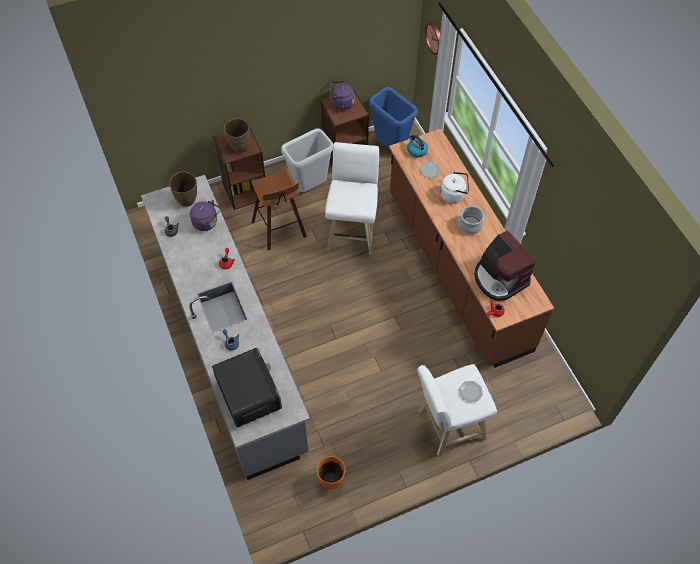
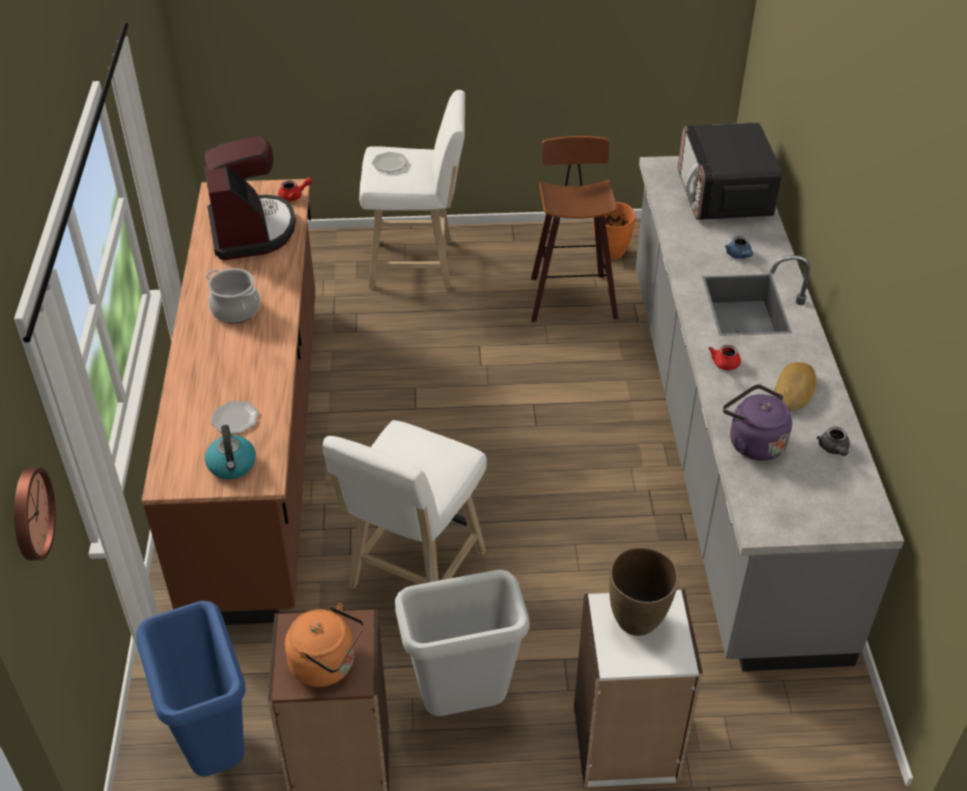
camera: 160 degrees left, 15 degrees down
(187, 200) = (791, 499): brown vase -> none
(191, 256) = (794, 391): none -> bread
(245, 190) = (625, 744): brown bookcase -> white bookcase
(281, 230) = (567, 621): stool -> stool (570, 296)
(341, 103) = (327, 665): purple kettle -> orange kettle
(453, 194) = (223, 364): white kettle -> none

